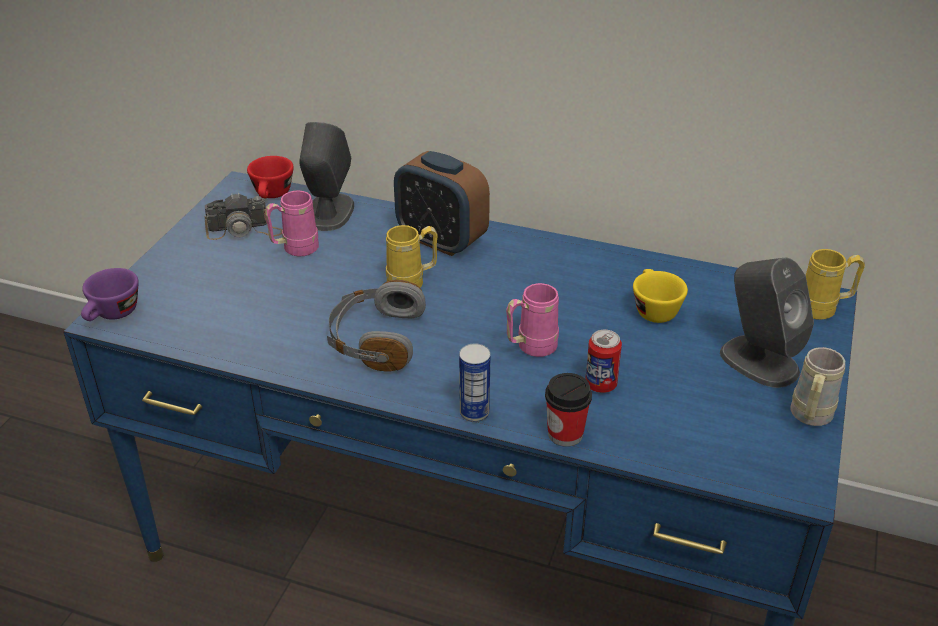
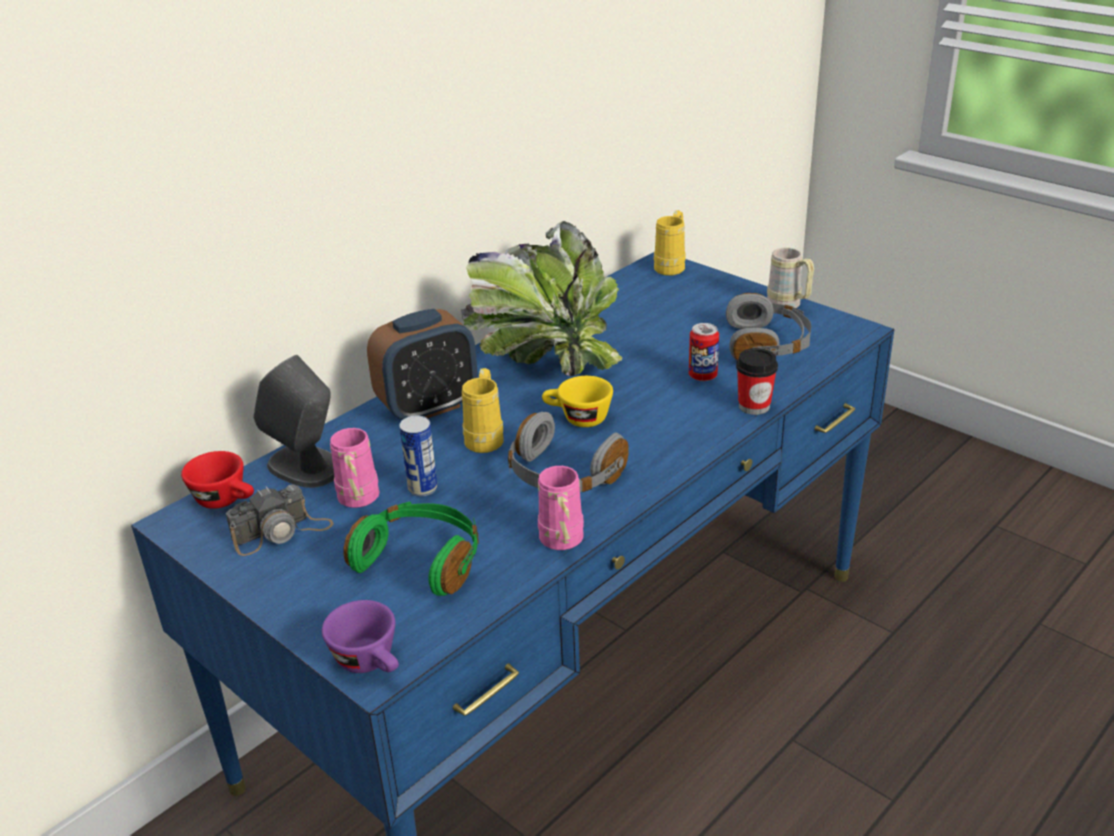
camera: 65 degrees left, 5 degrees down
(232, 301) = (421, 560): none -> green headphones
(244, 230) = (282, 532): camera -> camera turned 45 degrees clockwise
(474, 413) = (703, 443): can -> can (422, 488)
(530, 348) = (633, 397): pink mug -> pink mug (562, 543)
(562, 278) = (544, 359): none -> potted plant
(653, 308) = (620, 330): yellow cup -> yellow cup (577, 418)
(701, 419) = (767, 345): none -> grey headphones
(758, 361) = (715, 306): grey speaker -> none

